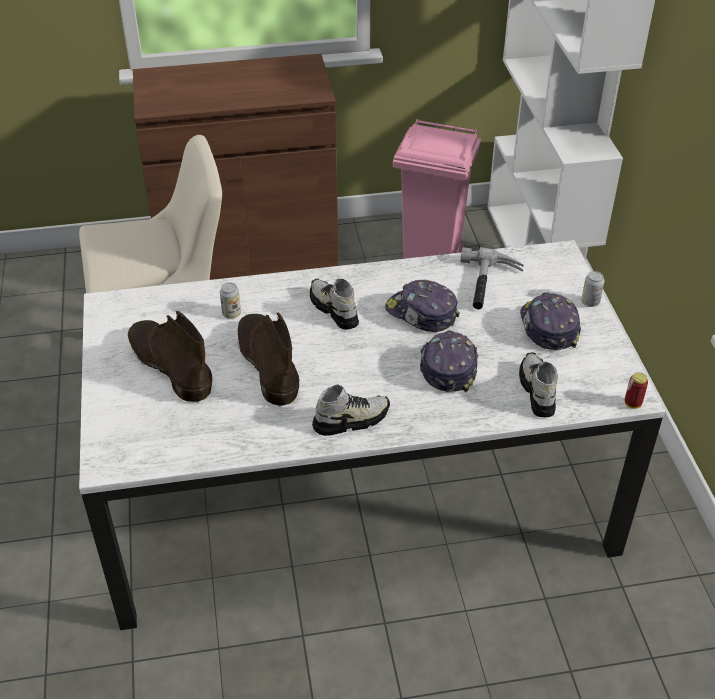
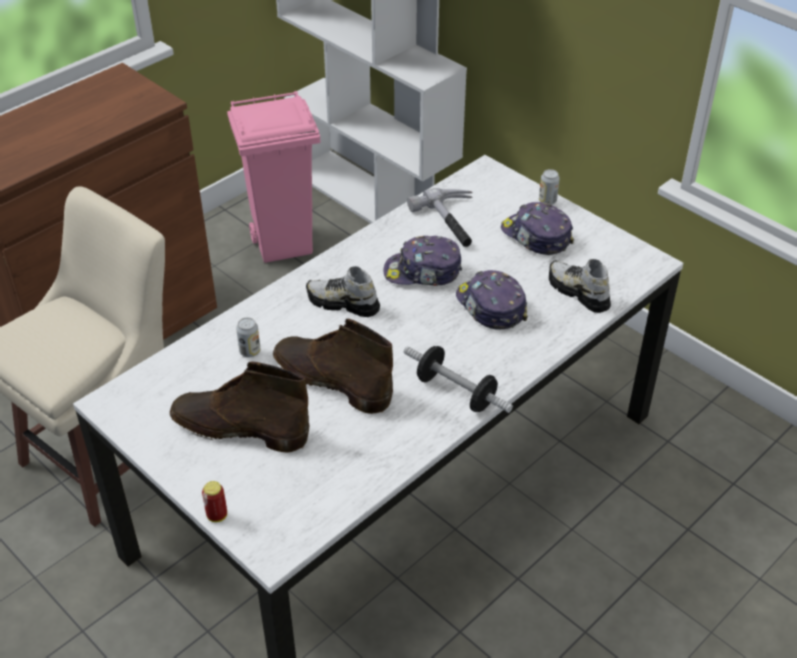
camera: 35 degrees left, 0 degrees up
(351, 420) = (456, 392): shoe -> dumbbell
(632, 404) = (656, 268): can -> can (217, 515)

